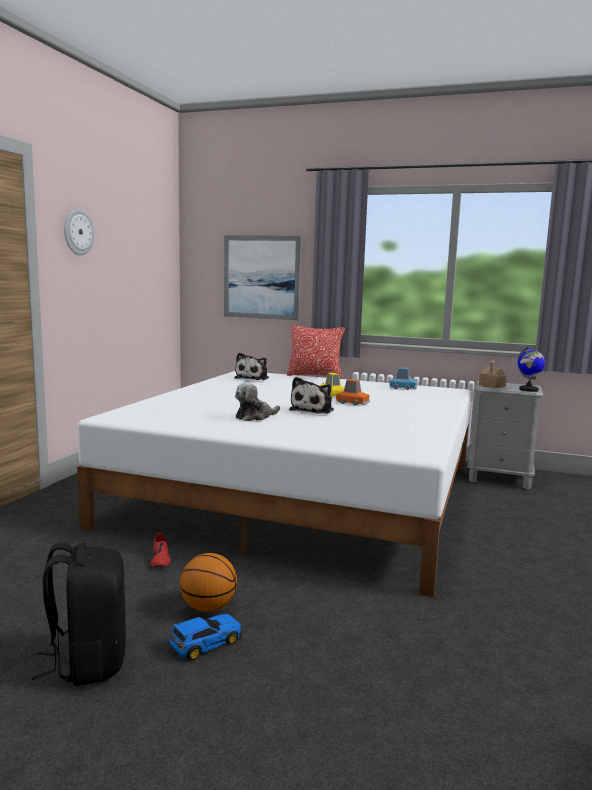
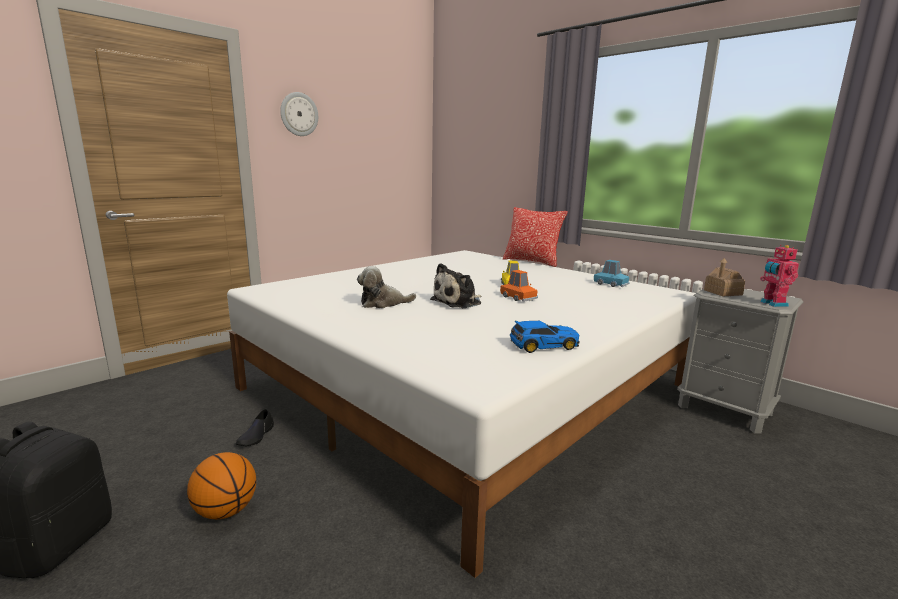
camera: 25 degrees right, 5 degrees up
(160, 559) = (256, 436): red shoe -> black shoe
(204, 643) = (168, 559): toy car -> toy car (542, 345)
(253, 378) = (464, 259): plush toy -> none
(261, 277) = (496, 157): picture -> none
(528, 390) = (772, 304): globe -> toy robot

